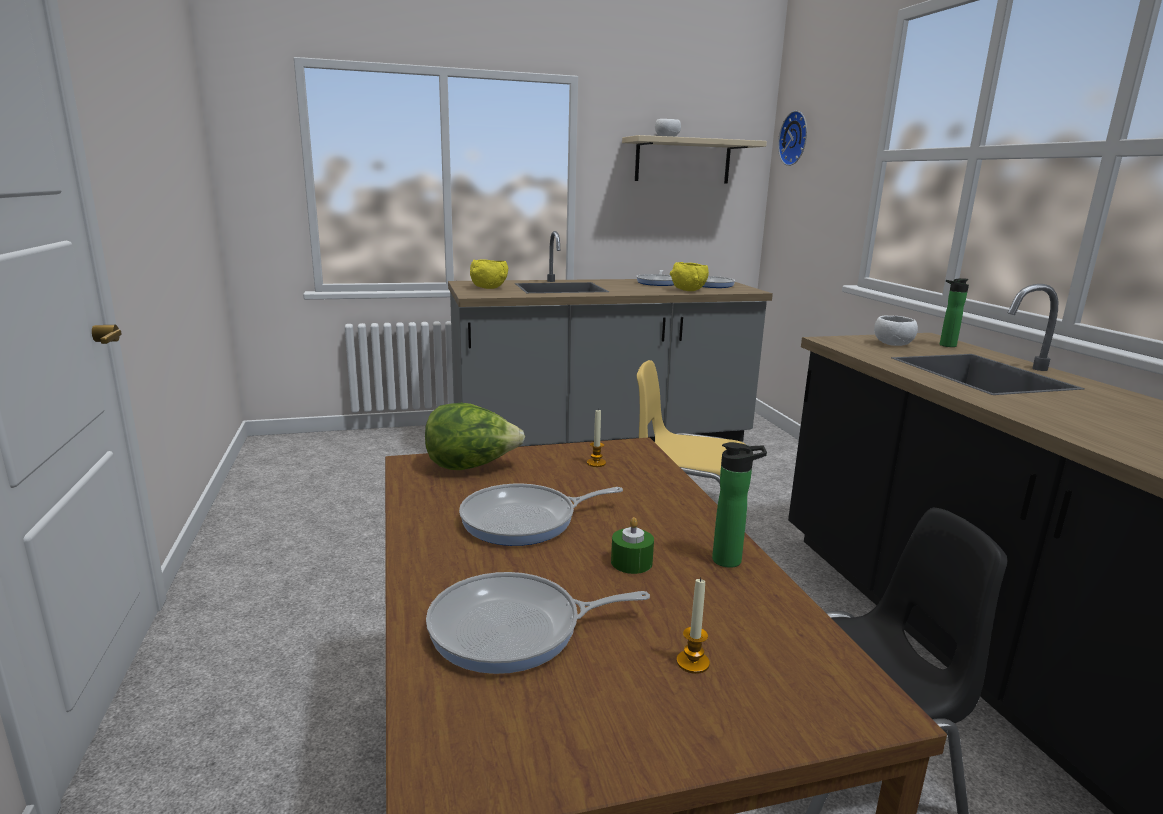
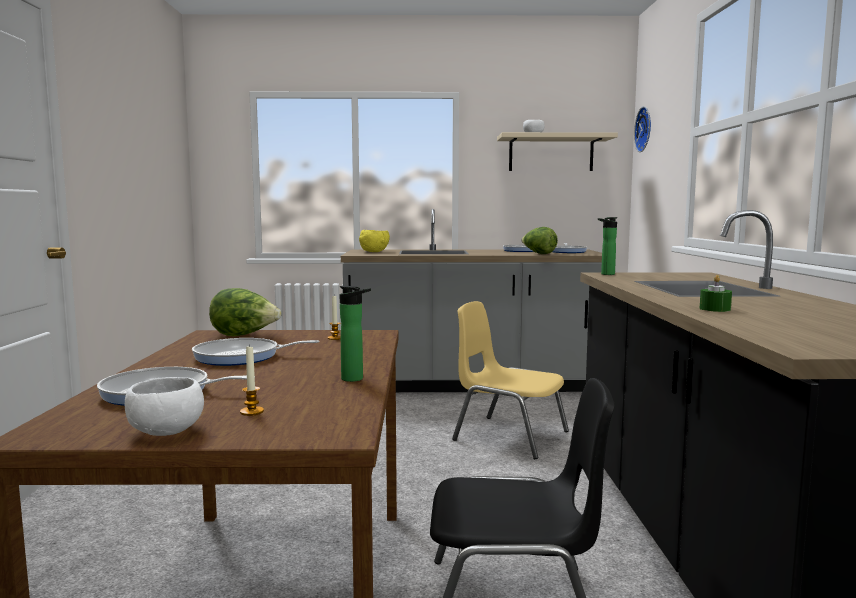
camera: 15 degrees right, 10 degrees down
(631, 562) = (283, 375): green candle -> green candle (715, 309)
(688, 290) = (538, 254): yellow bowl -> lettuce
(891, 344) = (653, 276): white bowl -> white bowl (165, 431)
(945, 345) = (704, 277): bottle -> bottle (605, 274)

